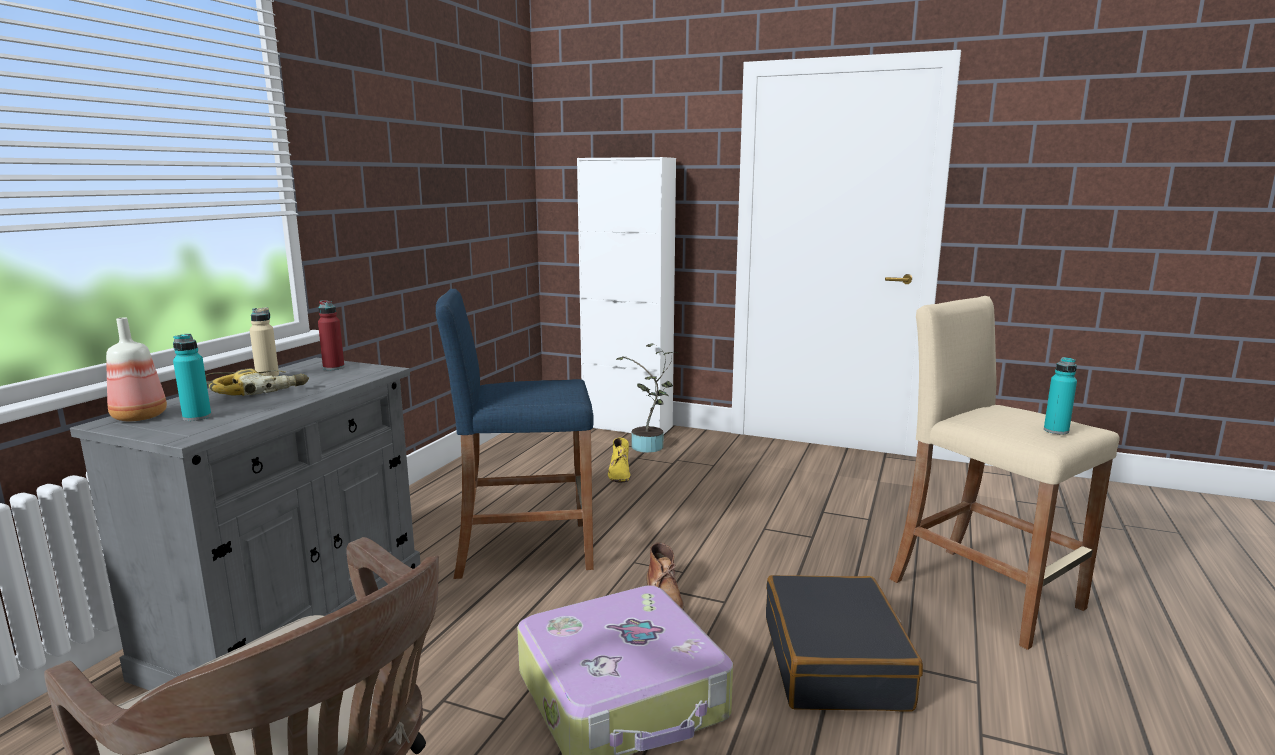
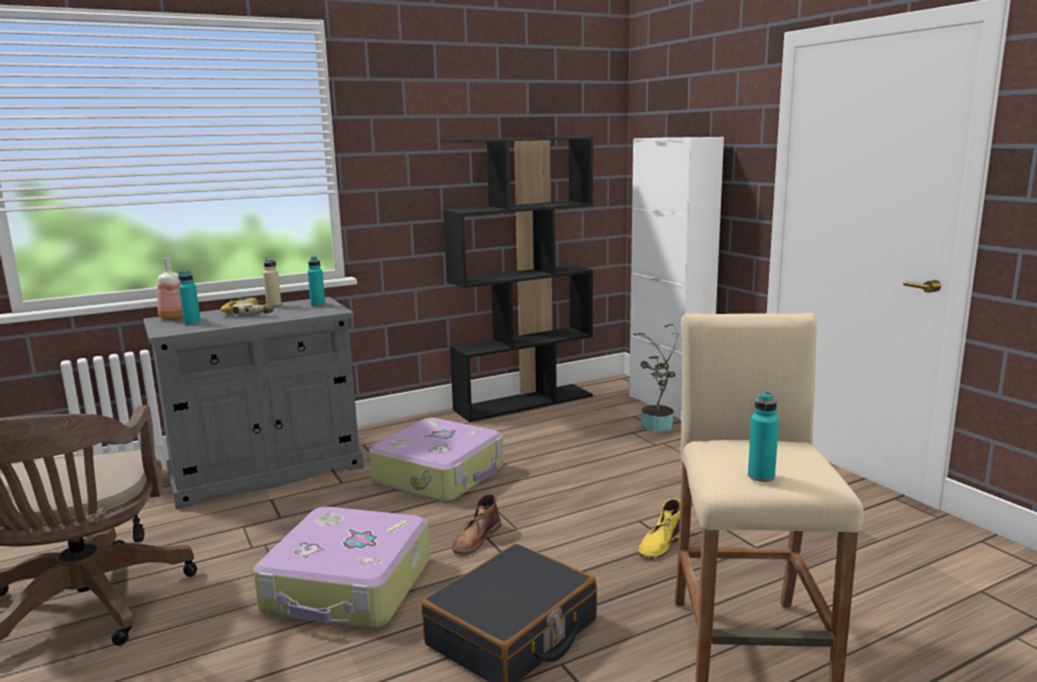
camera: 40 degrees right, 0 degrees up
(333, 368) = (318, 305): red bottle -> turquoise bottle
(491, 456) = (524, 402): none -> black bookcase
(524, 549) = (440, 475): blue stool -> suitcase
(619, 472) = (597, 440): yellow boot -> yellow boot (661, 543)

